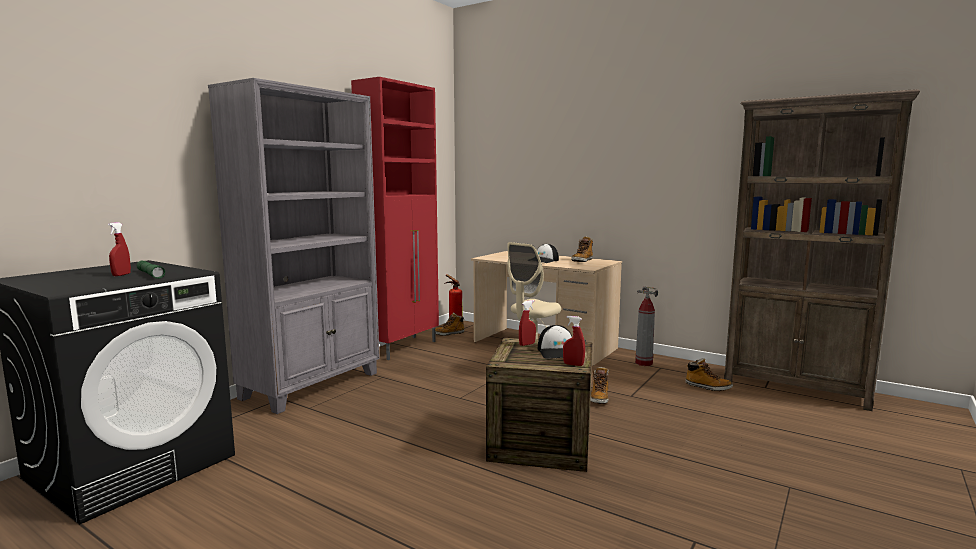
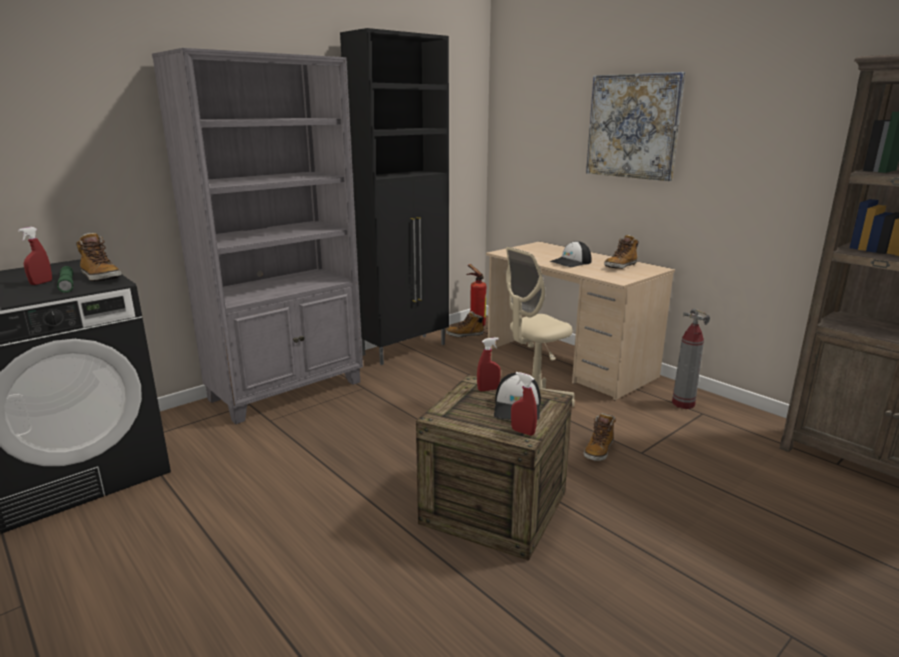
camera: 15 degrees right, 10 degrees up
(403, 347) = (405, 349): red cabinet -> black cabinet
(579, 156) = (633, 126): none -> picture
(707, 387) = (753, 453): boot -> boot (100, 277)

